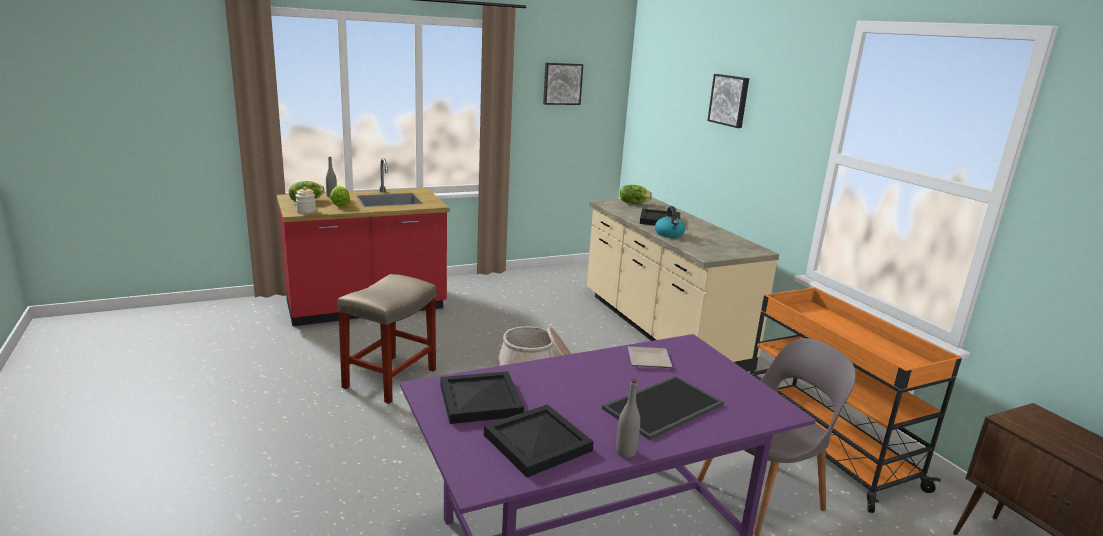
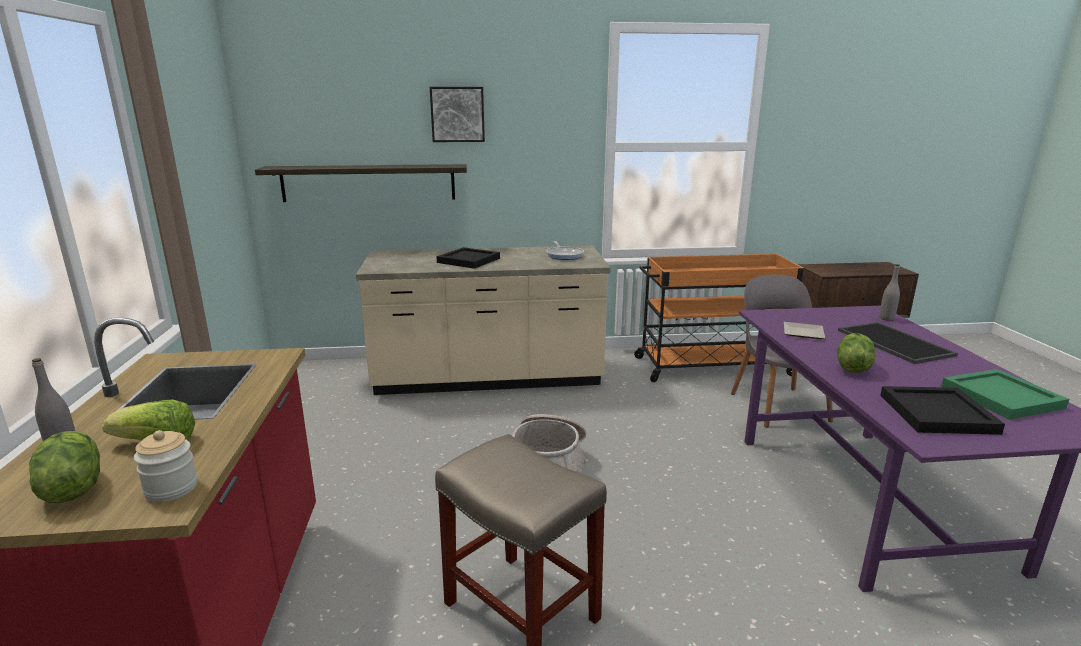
camera: 70 degrees left, 0 degrees up
(537, 444) = (1003, 397): black tray -> green tray
(562, 84) = (191, 125): picture -> none
(625, 452) = (984, 366): grey bottle -> grey bottle (886, 318)
(633, 203) = (392, 259): lettuce -> lettuce (851, 367)
(669, 234) = (520, 264): kettle -> none
(673, 145) = (368, 183): none -> shelf
(721, 245) = (564, 255): none -> frying pan

